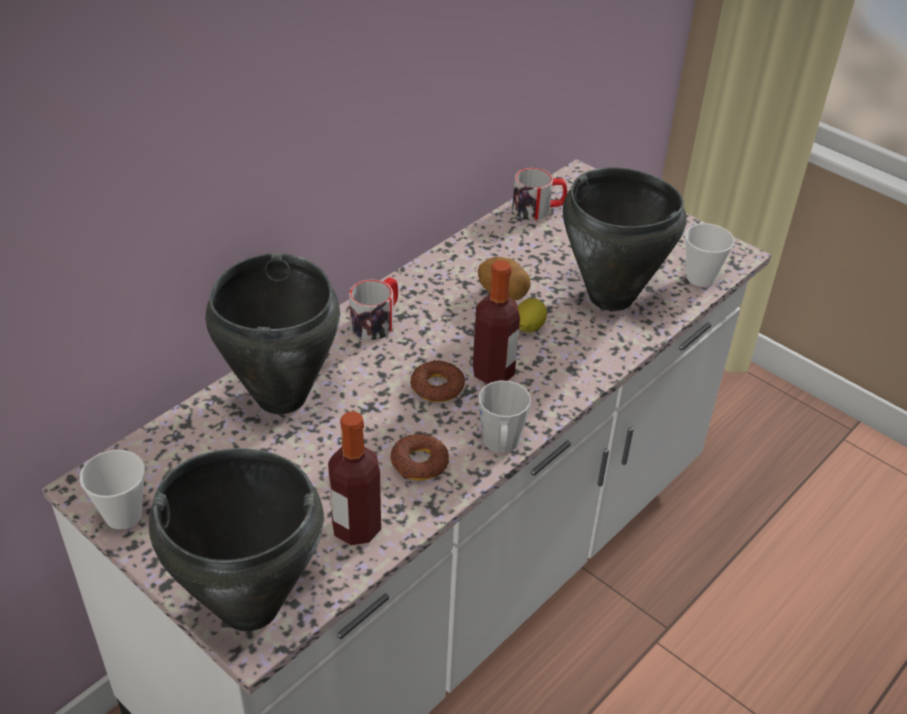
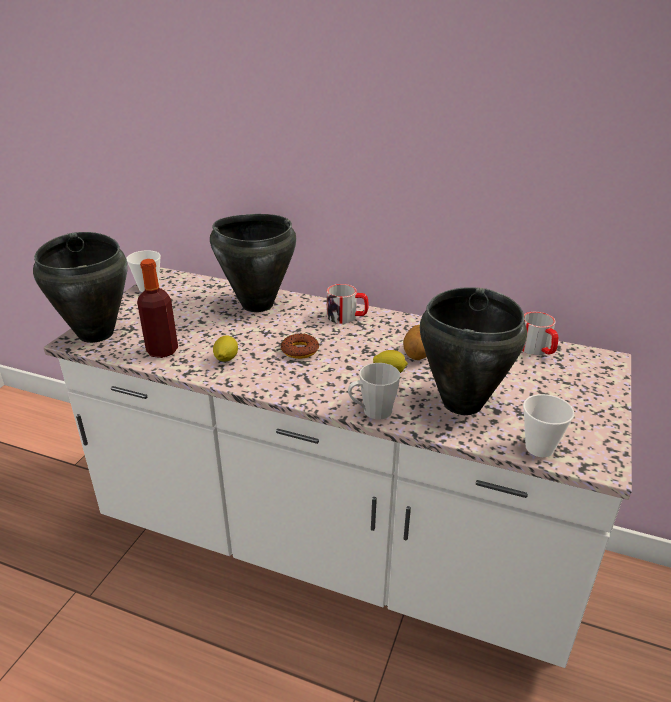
camera: 70 degrees right, 10 degrees down
(419, 463) = (226, 359): donut -> lemon
(493, 372) = (329, 368): bottle -> none
(501, 445) = (258, 385): grey mug -> grey mug (372, 411)

